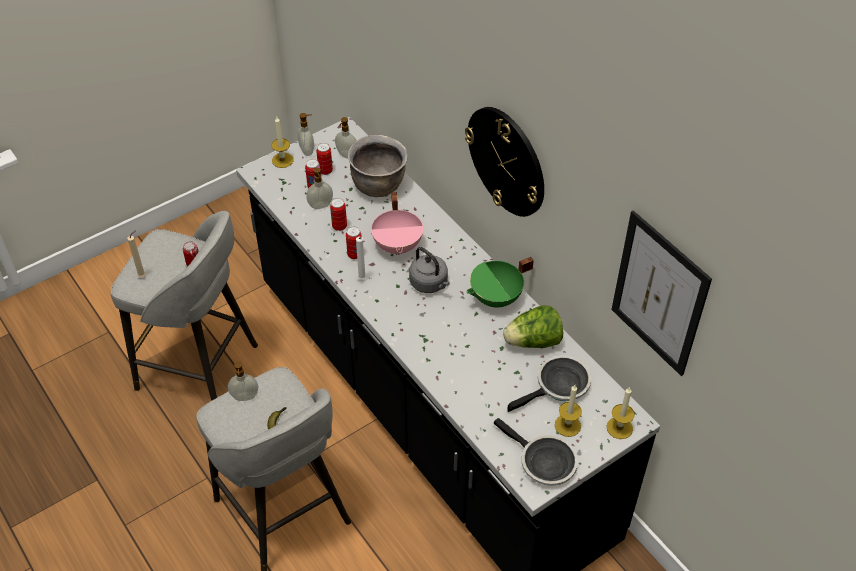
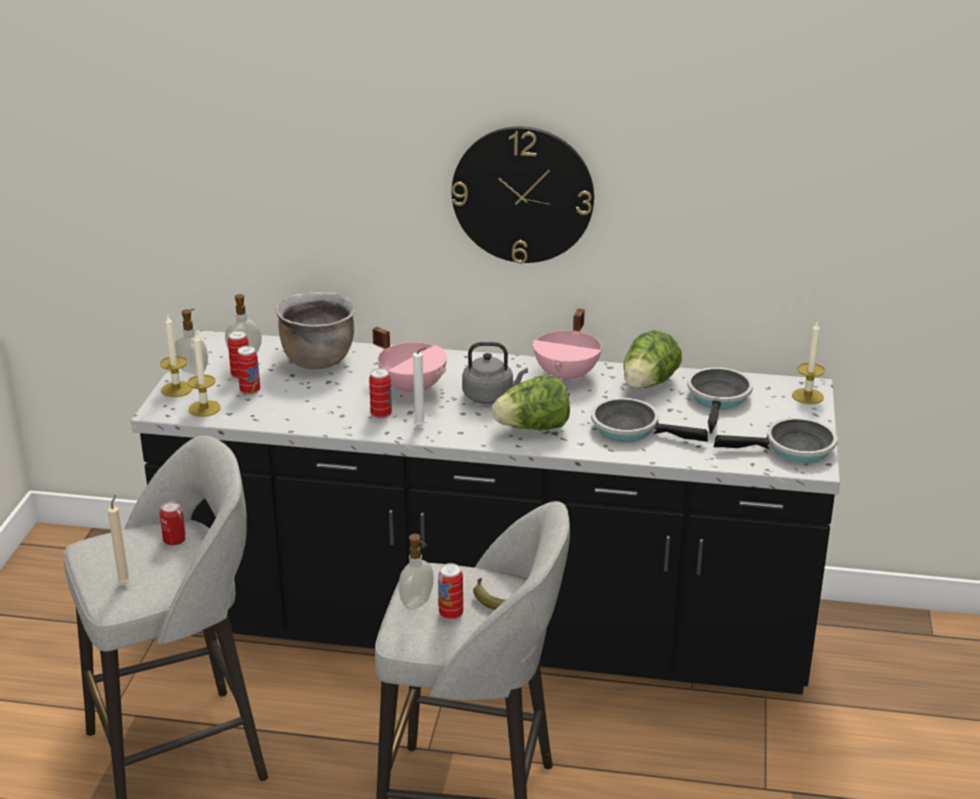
camera: 45 degrees left, 20 degrees down
(321, 206) = (281, 400): soap dispenser -> none
(339, 226) = (328, 404): can -> can (451, 614)
(418, 327) = (533, 428): none -> lettuce
(472, 370) = (631, 428): none -> frying pan
(496, 298) = (568, 375): green cooking pot -> pink cooking pot
(567, 425) = (768, 417): candle -> candle (204, 408)
(659, 294) = (796, 204): picture -> none

